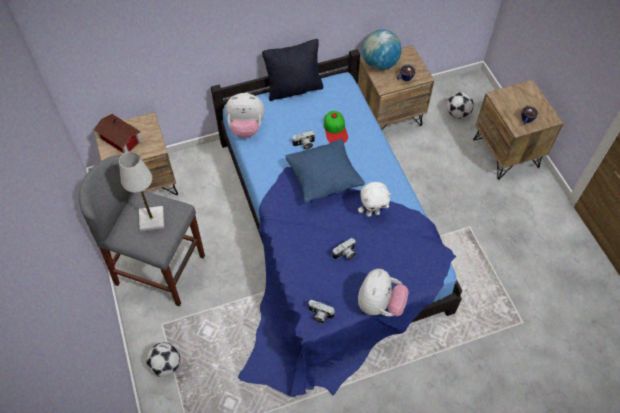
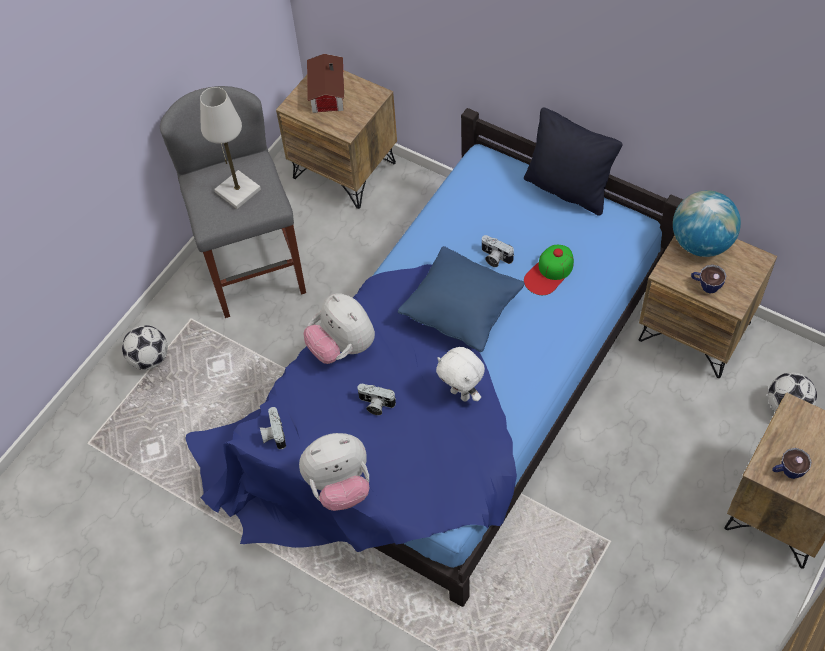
camera: 55 degrees right, 0 degrees up
(246, 128) = (461, 187): plush toy -> plush toy (342, 347)

